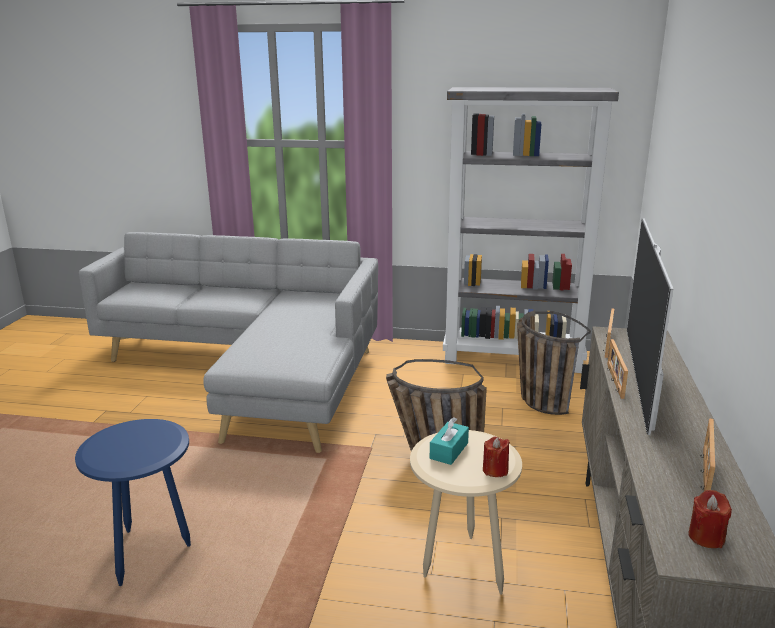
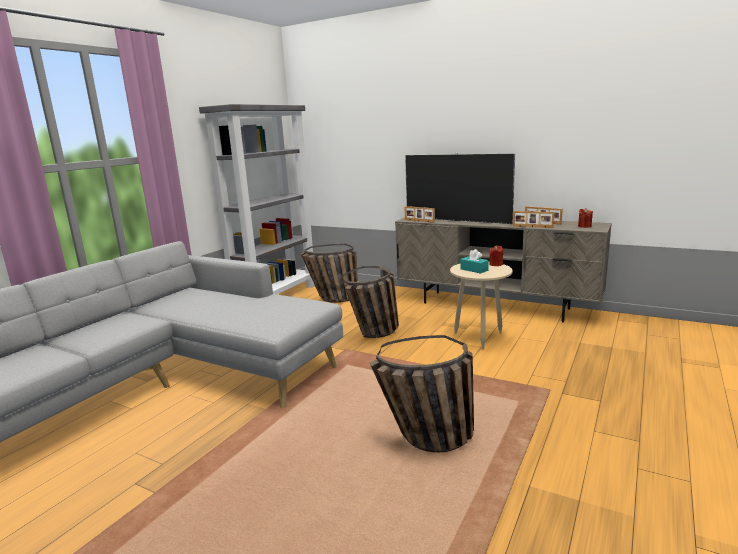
camera: 70 degrees left, 5 degrees down
(151, 554) = (425, 442): blue side table -> basket
(614, 381) = (459, 223): picture frame -> picture frame (532, 227)

